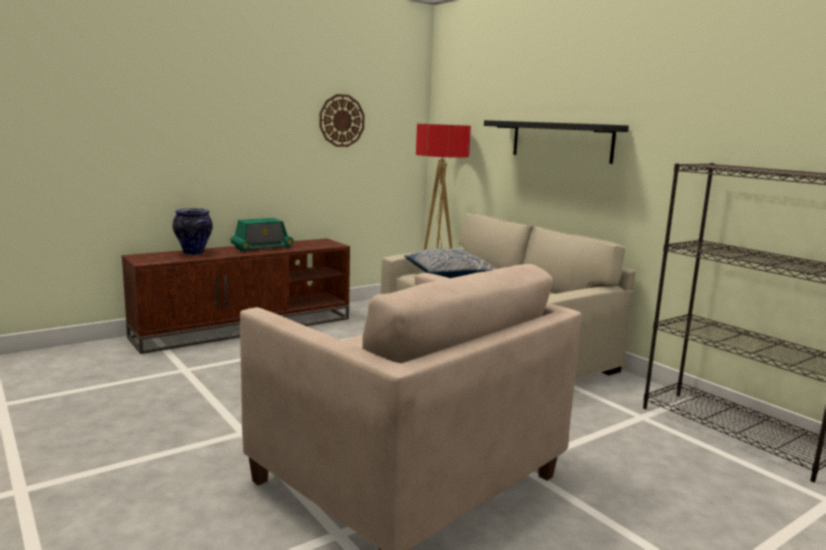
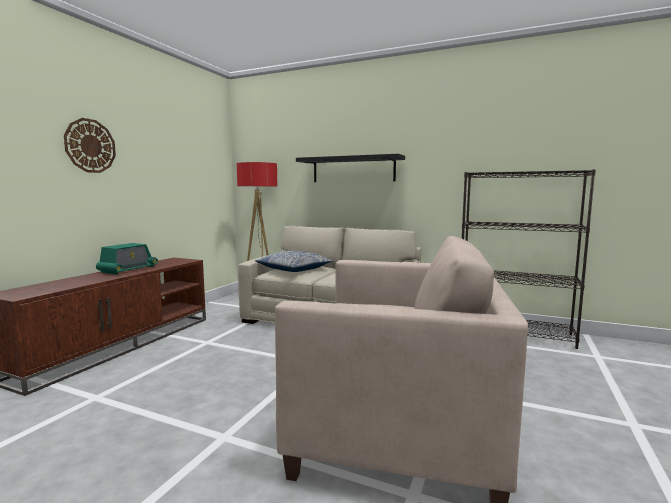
camera: 30 degrees left, 5 degrees down
(194, 253) = (66, 282): vase -> none
(341, 120) = (175, 160): wall clock -> wall clock (90, 146)

